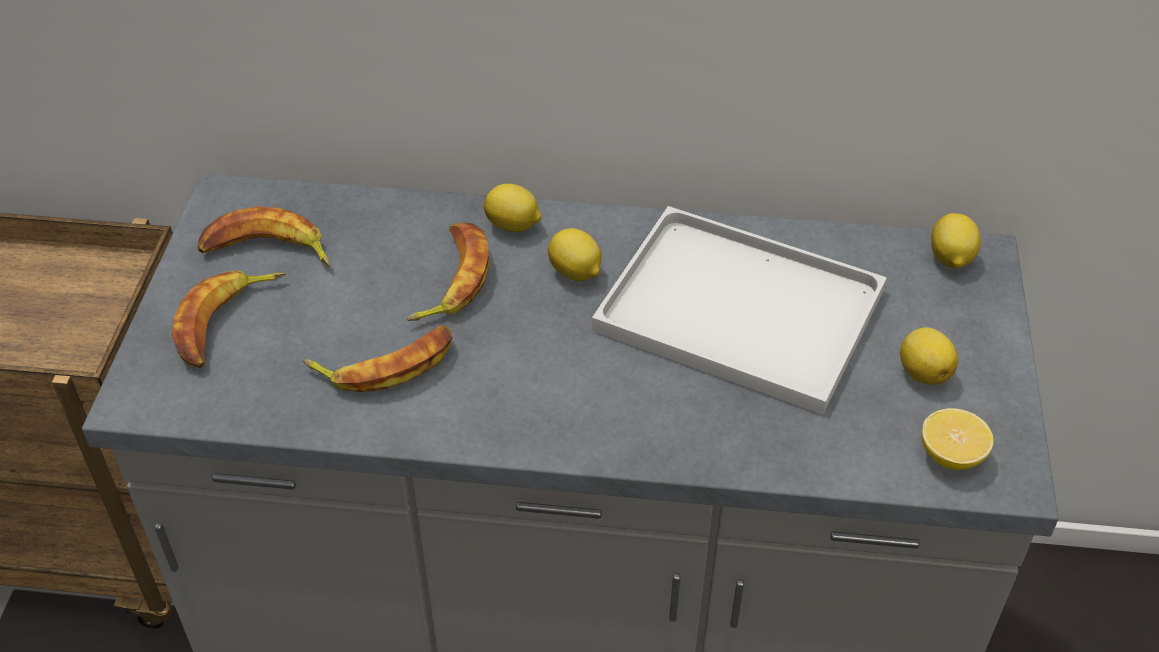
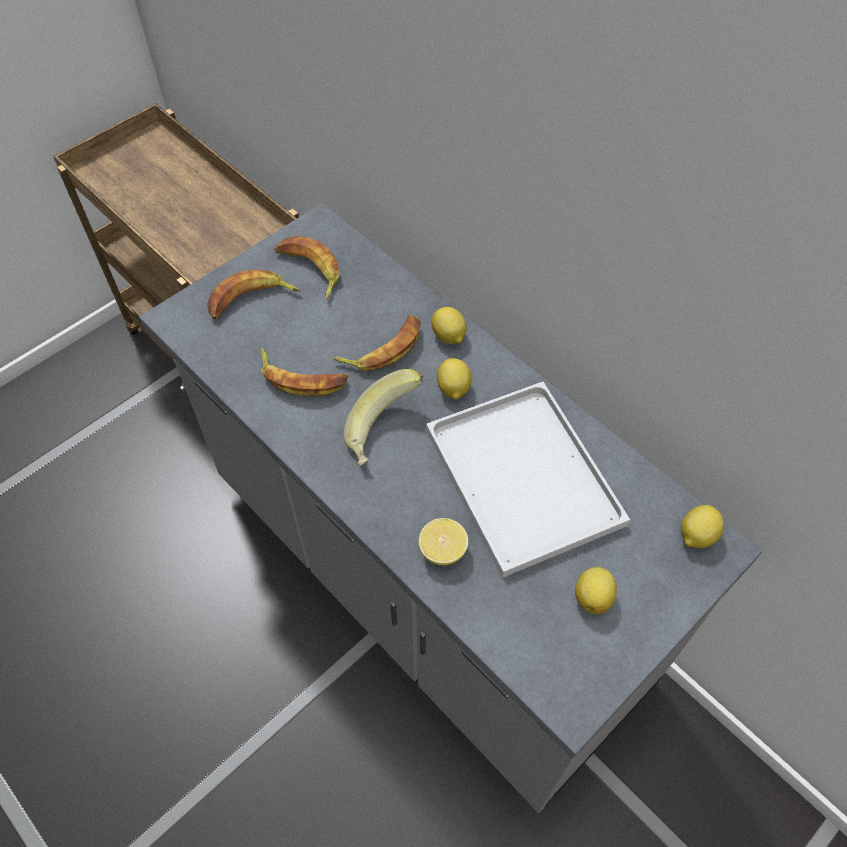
camera: 40 degrees right, 10 degrees up
(547, 359) = (385, 432): none -> banana
(951, 456) = (551, 662): lemon -> lemon (443, 550)

